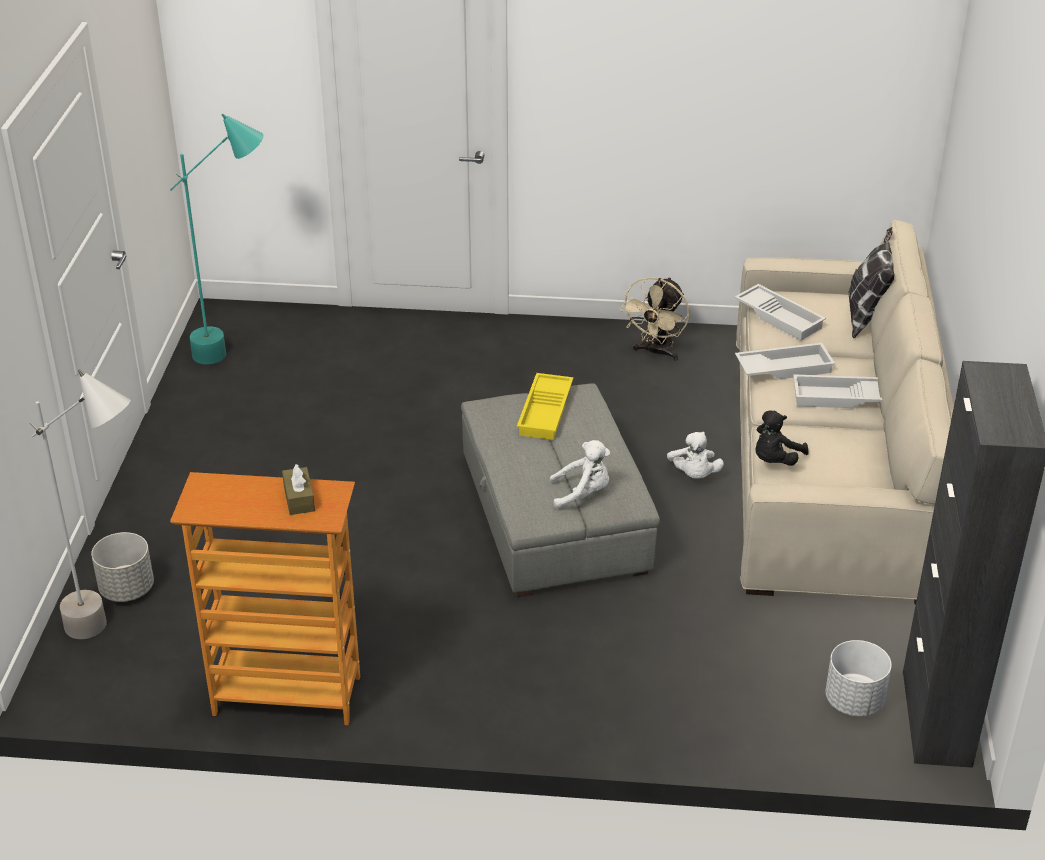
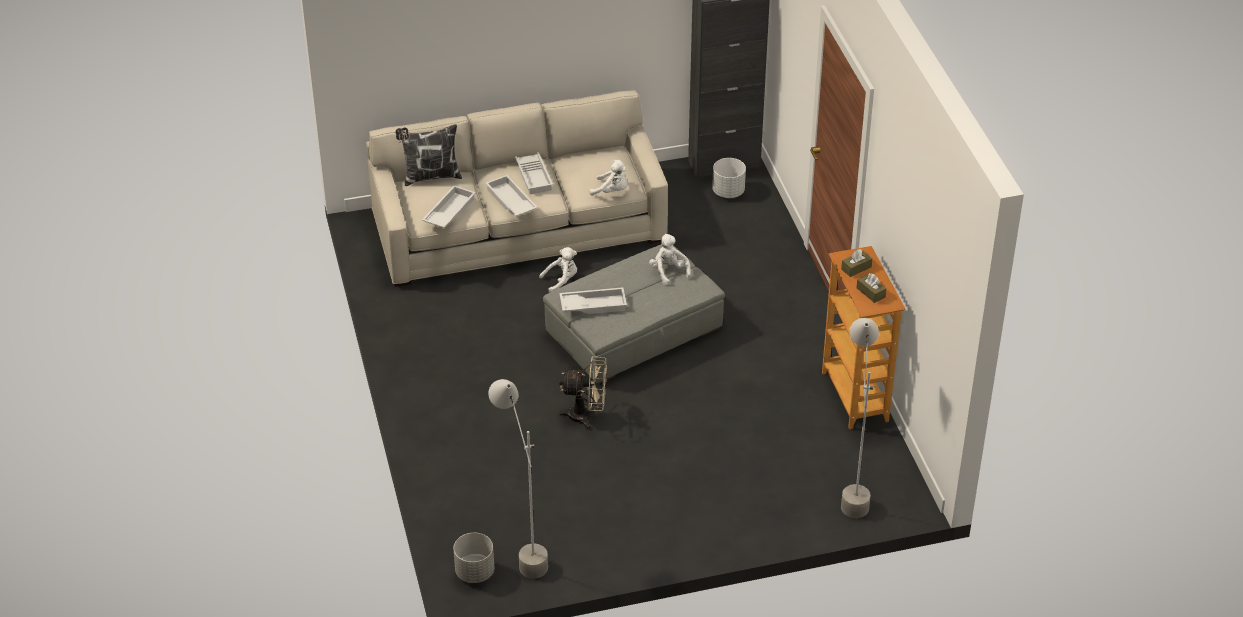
camera: 110 degrees left, 5 degrees up
(127, 589) = (813, 501): grey planter -> grey planter (474, 572)
(233, 496) = (870, 292): none -> brown tissue box
(238, 352) = (522, 551): turquoise floor lamp -> grey floor lamp
(546, 412) = (593, 304): yellow tray -> white tray
(656, 352) = (423, 325): beige fan -> beige fan (586, 416)
(775, 460) = (612, 191): black plush toy -> white plush toy

